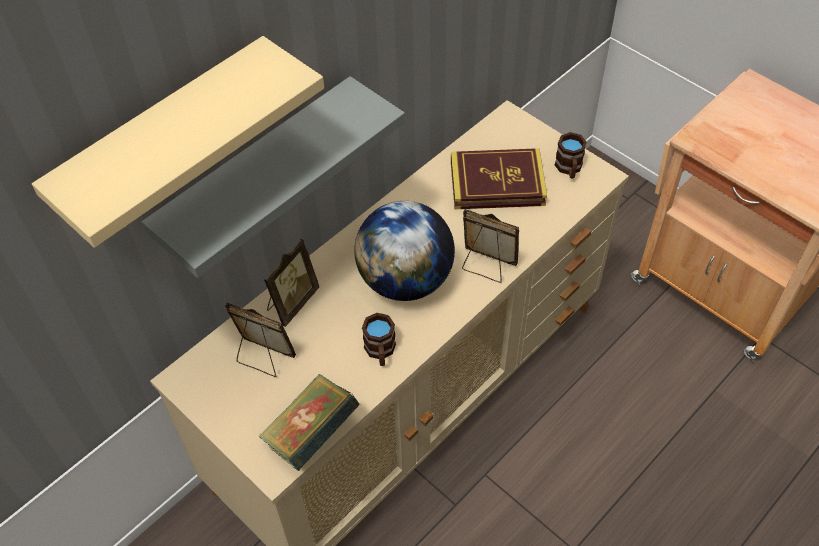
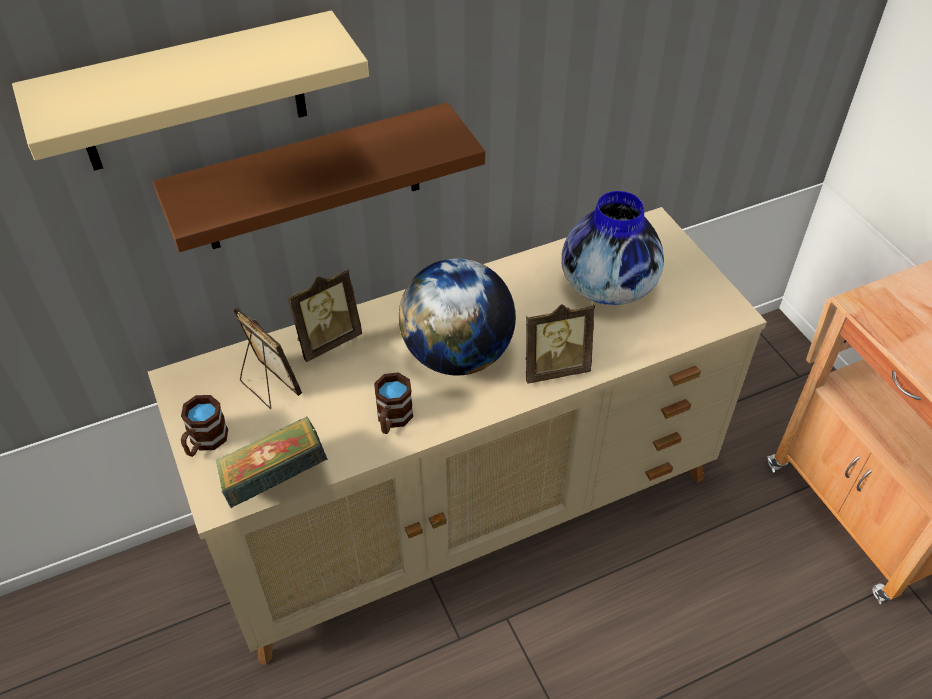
camera: 20 degrees right, 5 degrees down
(258, 174) = (312, 179): grey shelf -> brown shelf
(486, 266) = (554, 368): picture frame -> picture frame turned 120 degrees clockwise
(497, 183) = (608, 287): book -> vase
(569, 169) = (698, 295): brown mug -> brown mug (205, 442)

